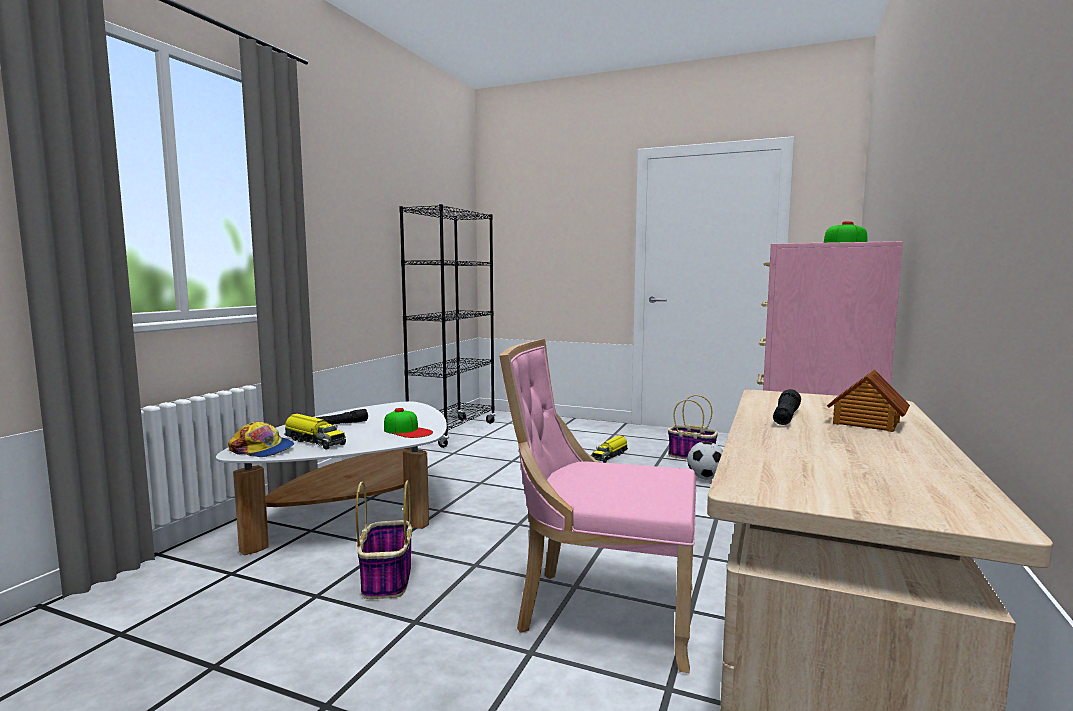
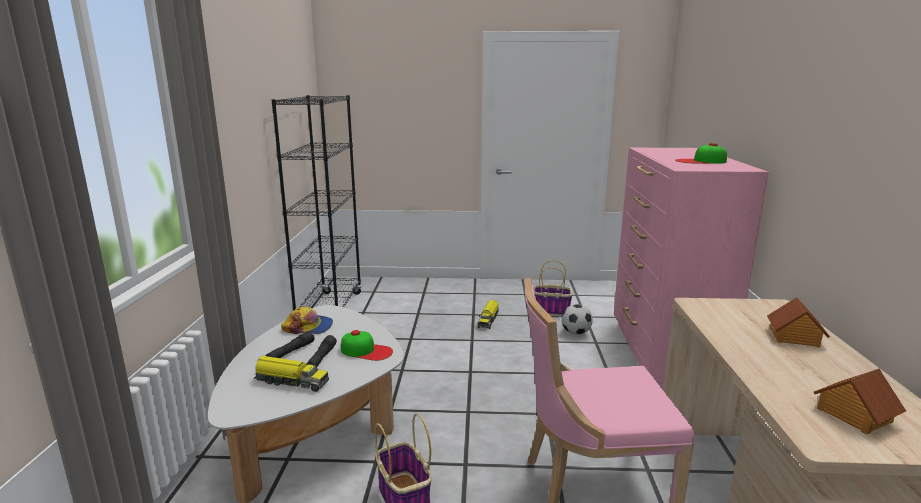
camera: 20 degrees left, 10 degrees up
(262, 450) = (251, 404): cap -> cap (308, 327)
(786, 417) = (742, 338): black flashlight -> black flashlight (321, 358)
(844, 477) = (853, 415): none -> toy house

